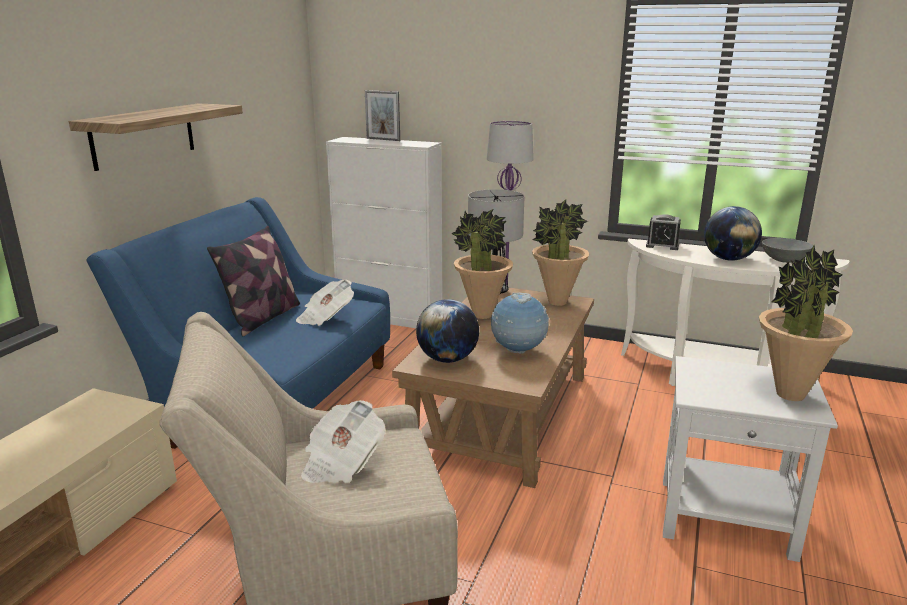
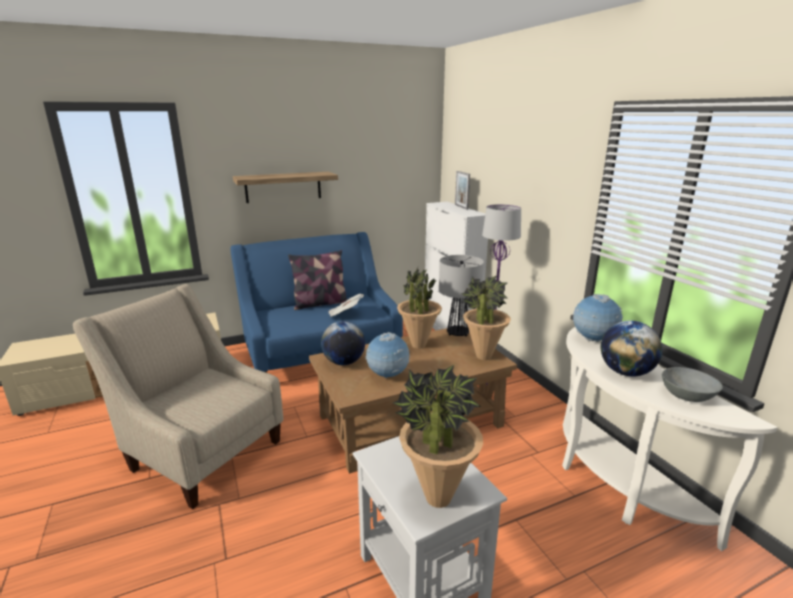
camera: 45 degrees right, 0 degrees up
(341, 462) = (206, 390): newspaper -> none
(662, 245) = (593, 340): alarm clock -> globe

